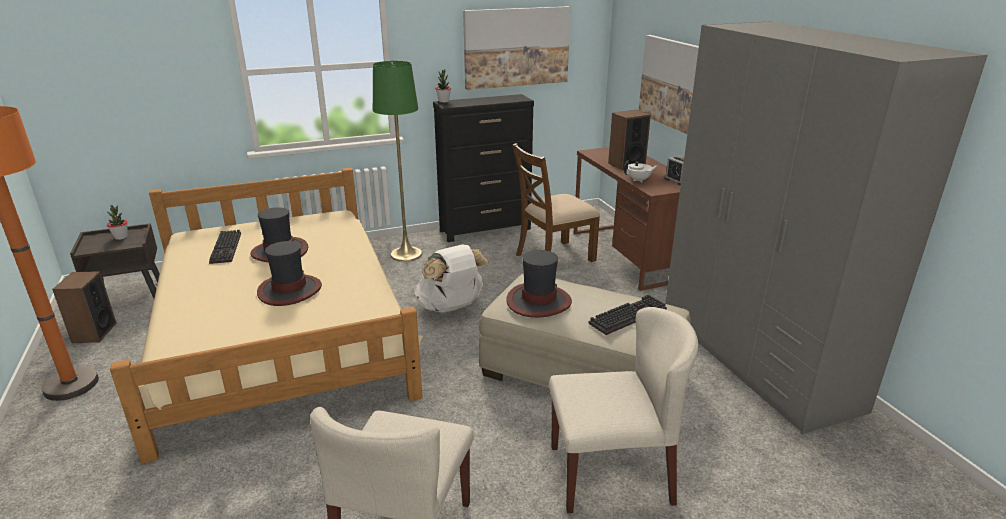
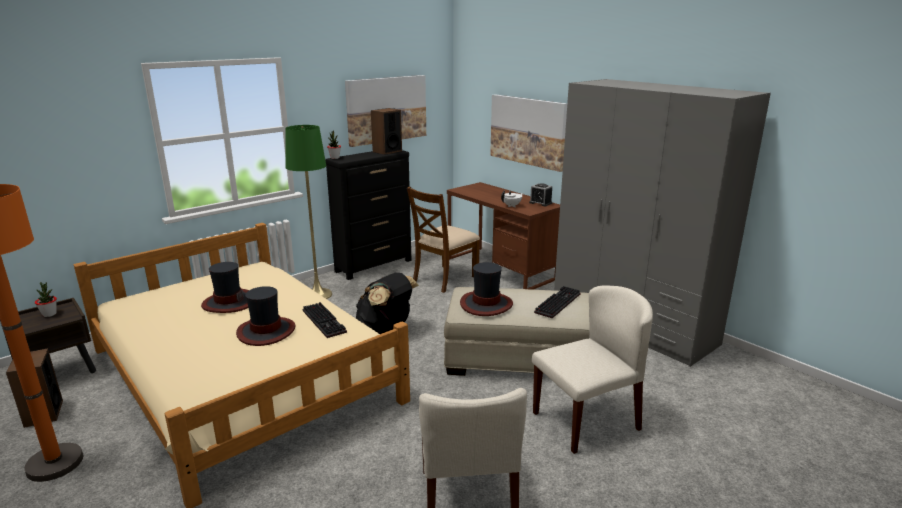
camera: 20 degrees left, 5 degrees down
(227, 248) = (173, 308): keyboard -> keyboard (325, 321)
(451, 307) = (386, 329): white backpack -> black backpack
(626, 164) = (492, 195): speaker -> speaker (387, 151)

